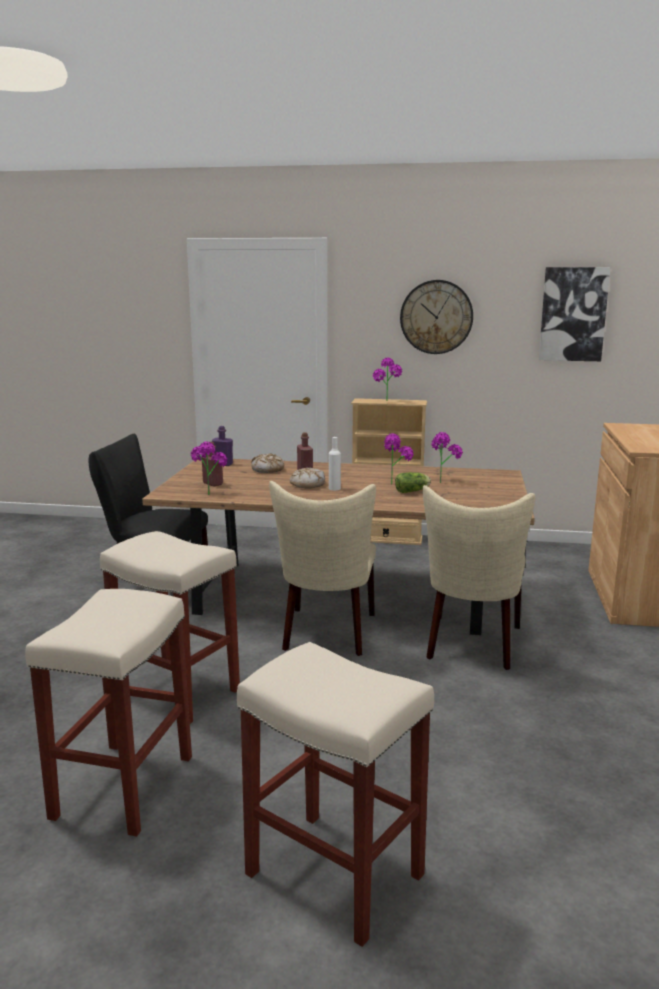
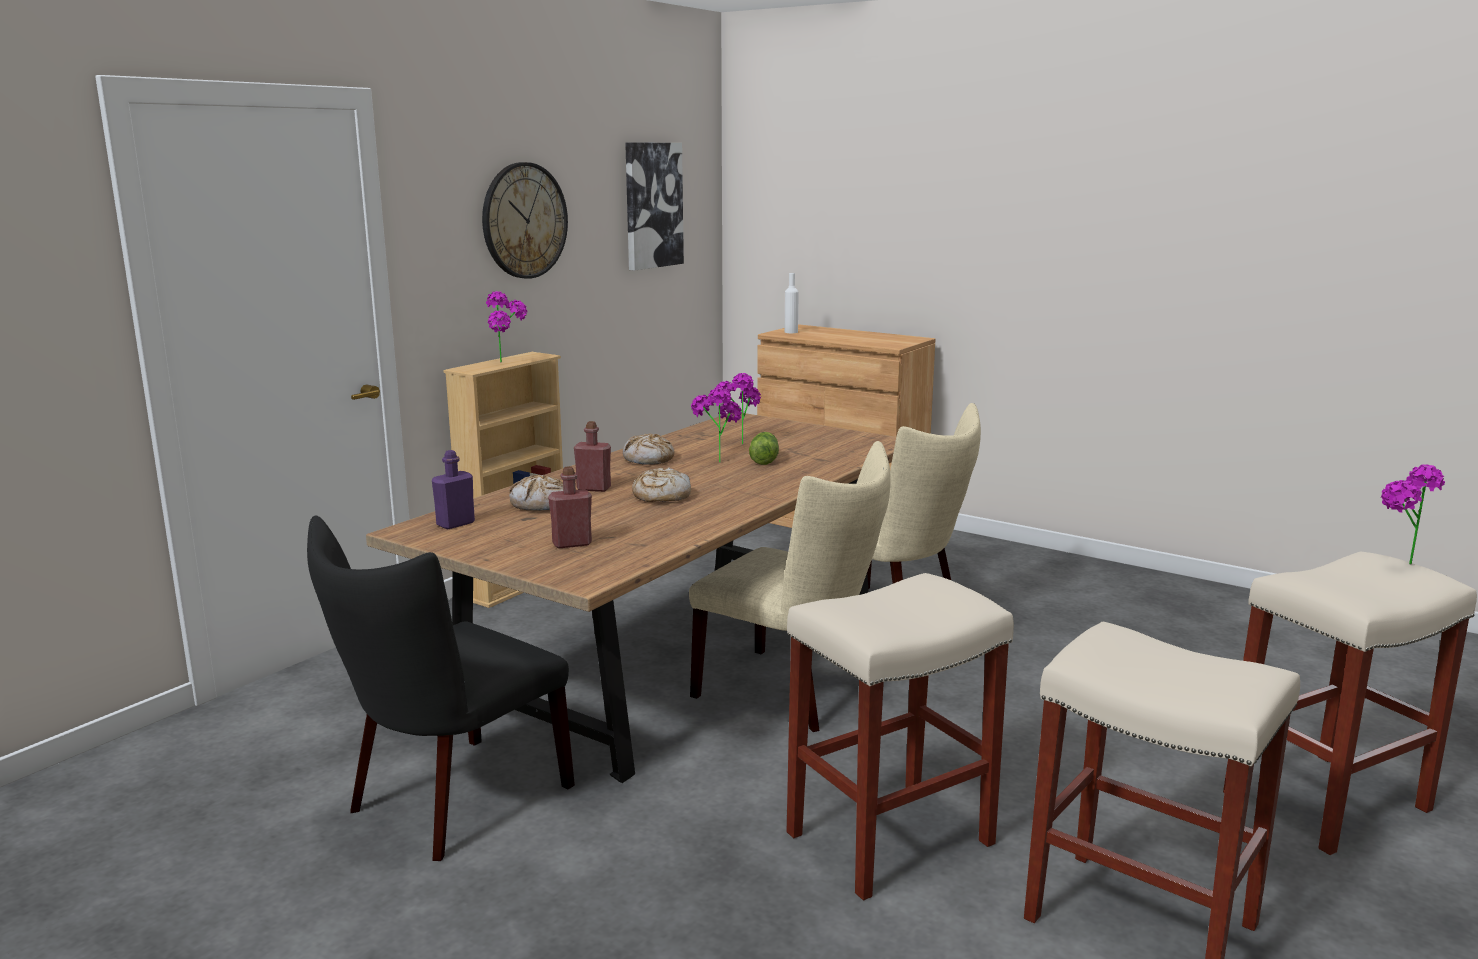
camera: 65 degrees left, 0 degrees up
(209, 492) = (623, 552): potted plant -> potted plant (1395, 562)
(334, 488) = (702, 487): white bottle -> white bottle (791, 332)
(374, 472) = (648, 459): none -> bread

